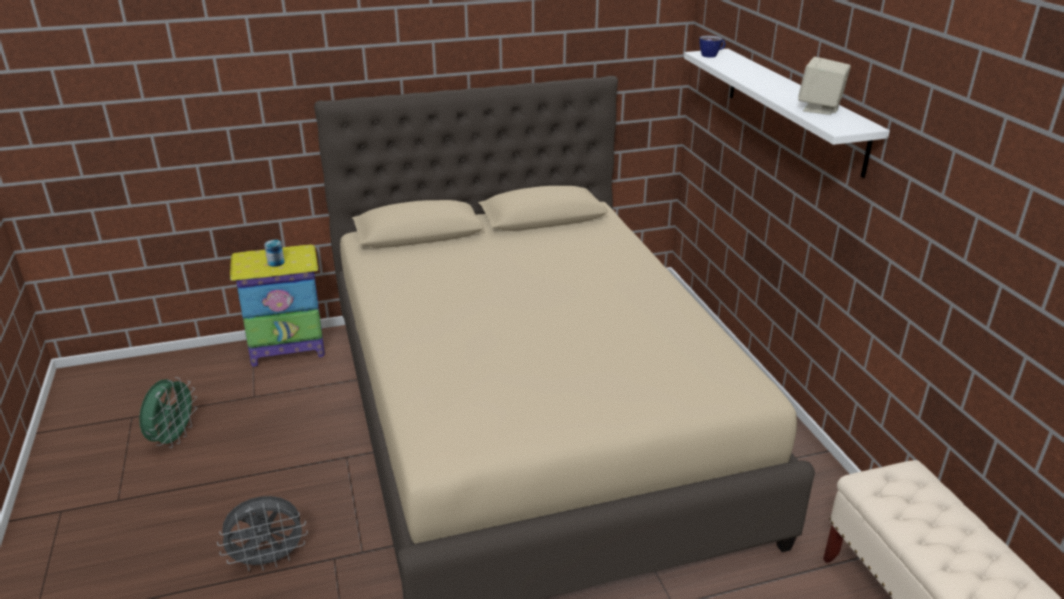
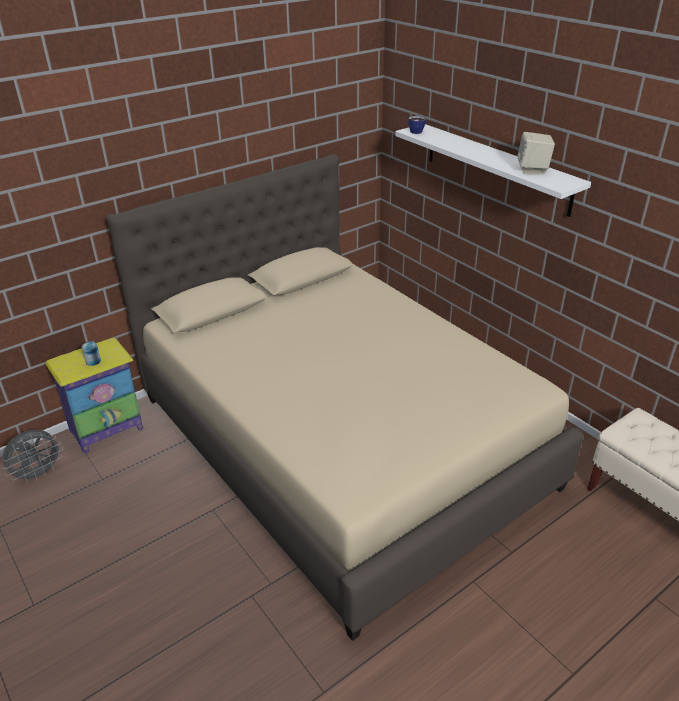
camera: 20 degrees left, 5 degrees up
(173, 438) = (51, 536): green fan -> none
(269, 560) = (199, 614): grey fan -> grey fan (39, 474)

